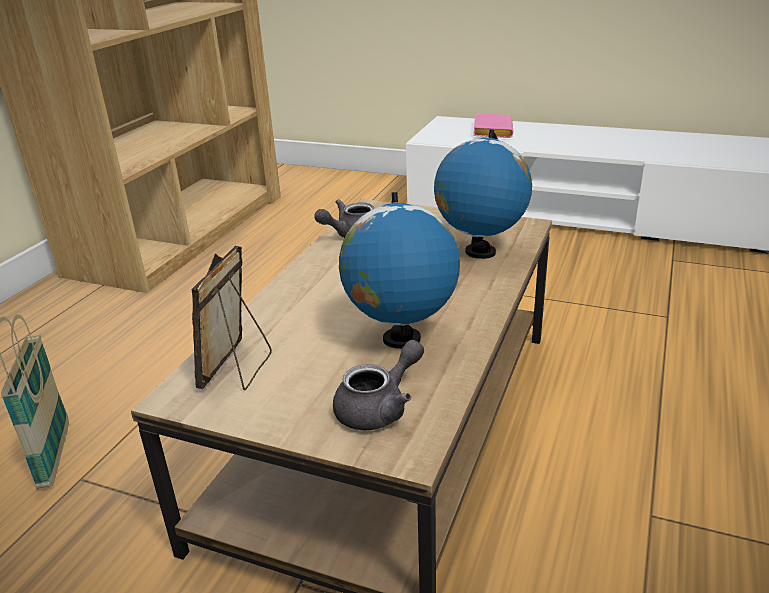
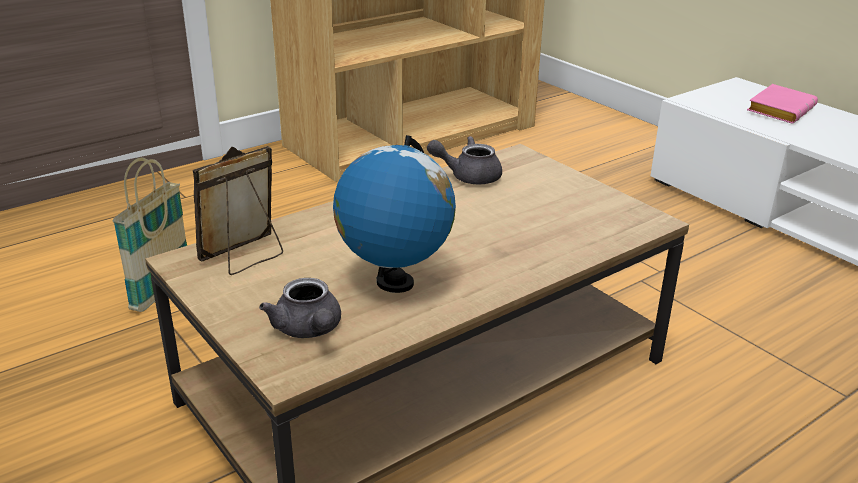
camera: 30 degrees right, 0 degrees up
(380, 408) = (309, 330): grey teapot -> grey teapot turned 75 degrees clockwise
(480, 252) = (567, 231): globe -> none

